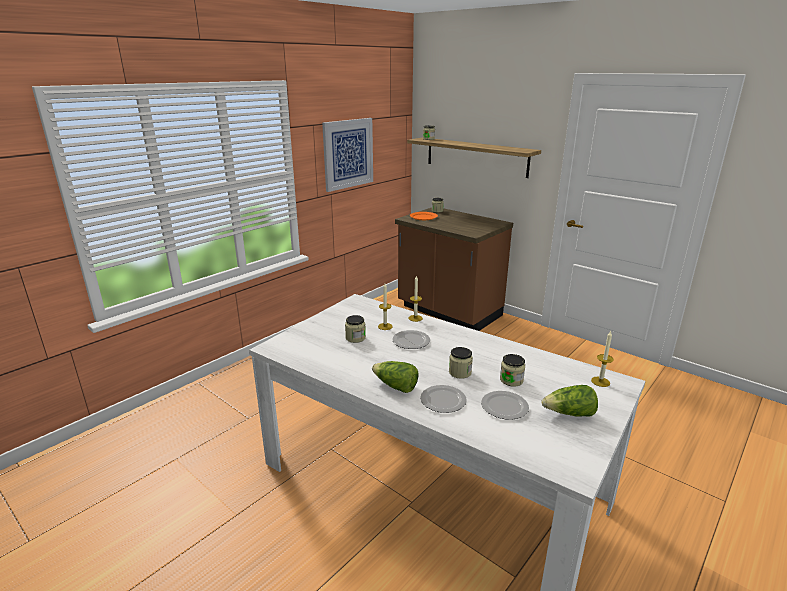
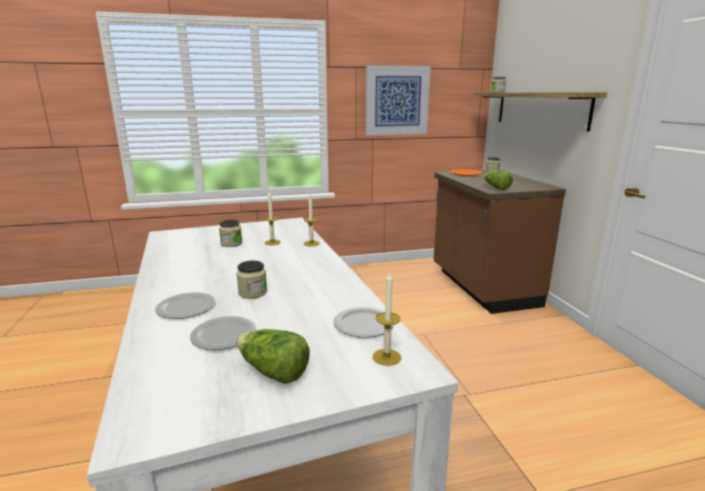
camera: 35 degrees right, 5 degrees down
(395, 386) = (178, 284): lettuce -> lettuce (496, 188)
(411, 341) = (268, 258): plate -> plate (364, 325)
(511, 380) = (285, 316): jar -> none

